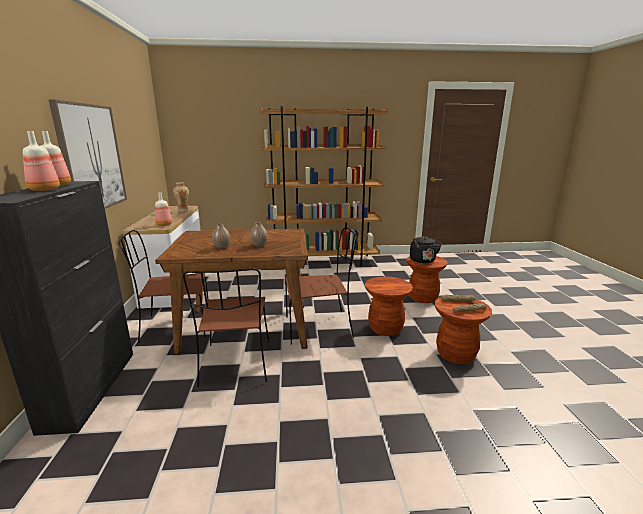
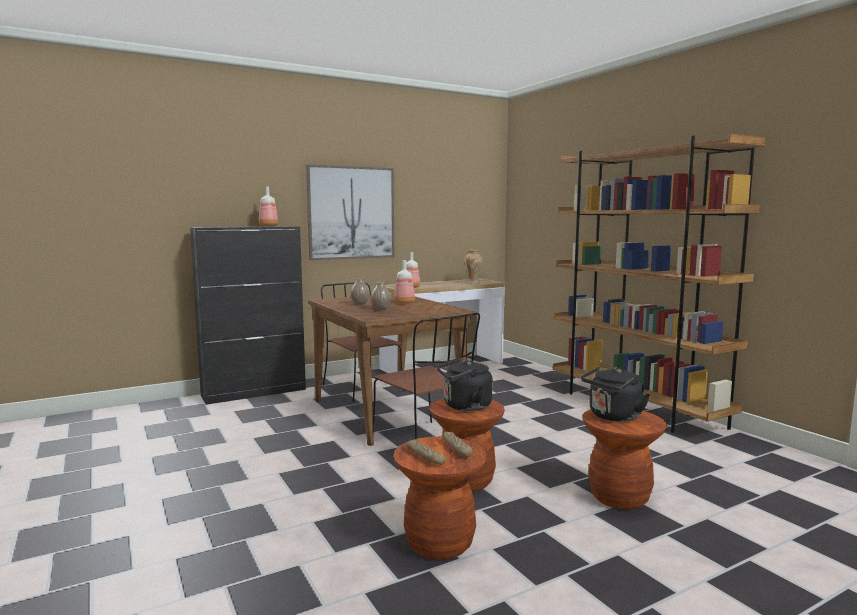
camera: 65 degrees right, 10 degrees down
(43, 190) = (245, 226): bottle -> bottle (404, 302)
(236, 364) = (316, 424): brown chair -> none
(388, 285) = (464, 406): none -> black kettle

